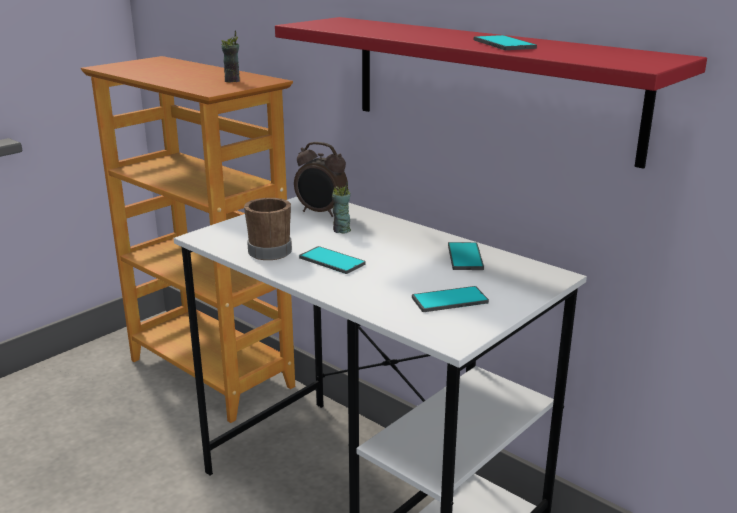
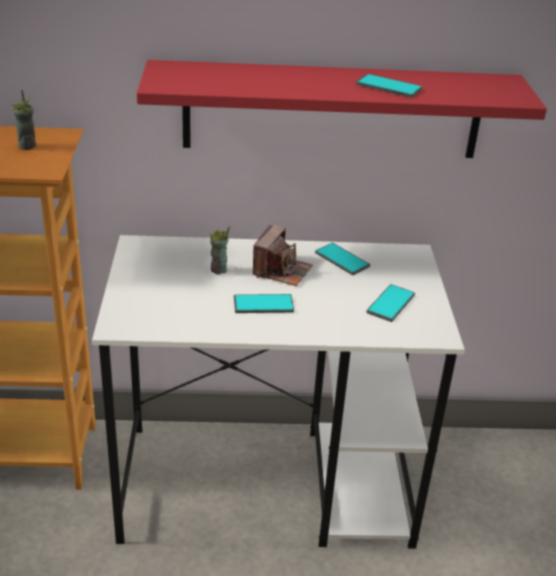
camera: 45 degrees left, 10 degrees up
(267, 250) = (197, 316): brown mug -> none
(321, 213) = (171, 257): alarm clock -> none
(392, 247) = (281, 271): none -> camera

